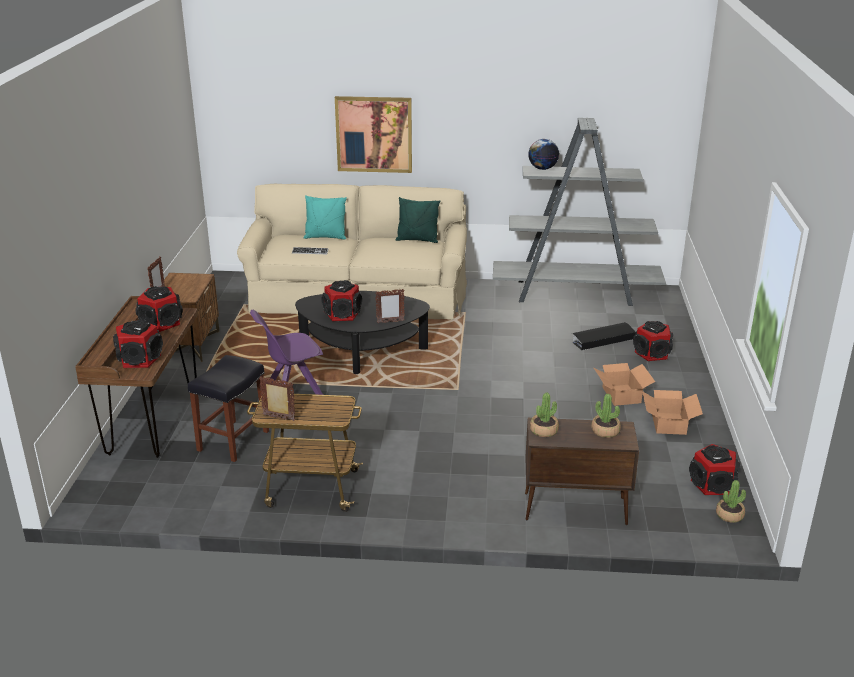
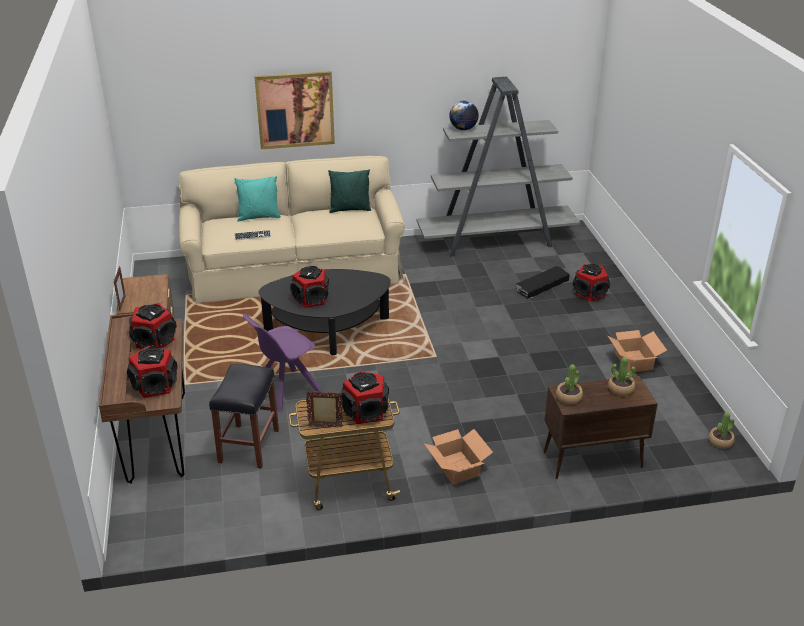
camera: 15 degrees left, 5 degrees up
(390, 322) = (361, 301): picture frame -> none
(621, 395) = (582, 339): cardboard box -> cardboard box (457, 468)
(713, 485) = (695, 415): speaker -> speaker (366, 411)

